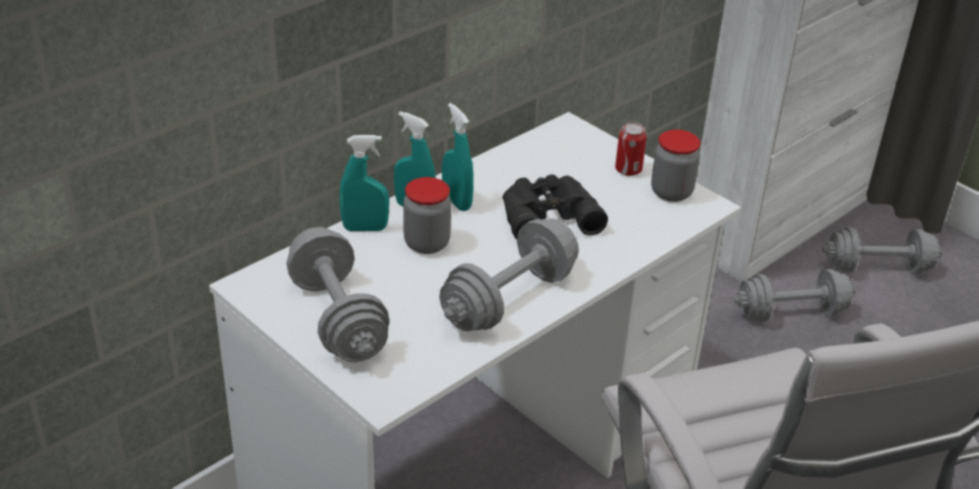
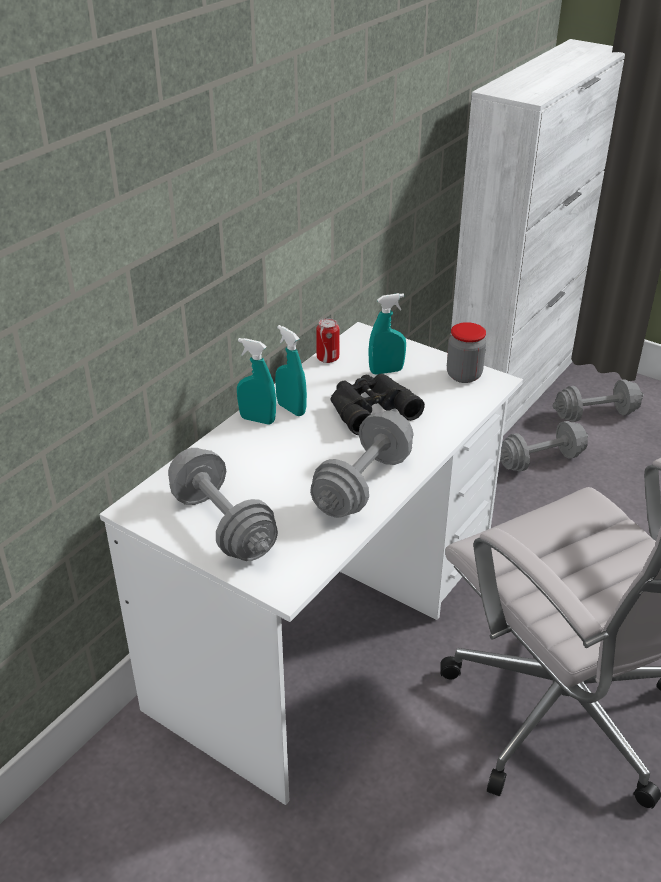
camera: 10 degrees left, 0 degrees up
(365, 228) = (221, 443): turquoise spray bottle -> turquoise spray bottle (386, 371)
(427, 243) = (278, 448): jar -> none
(628, 170) = (423, 362): can -> can (328, 358)

